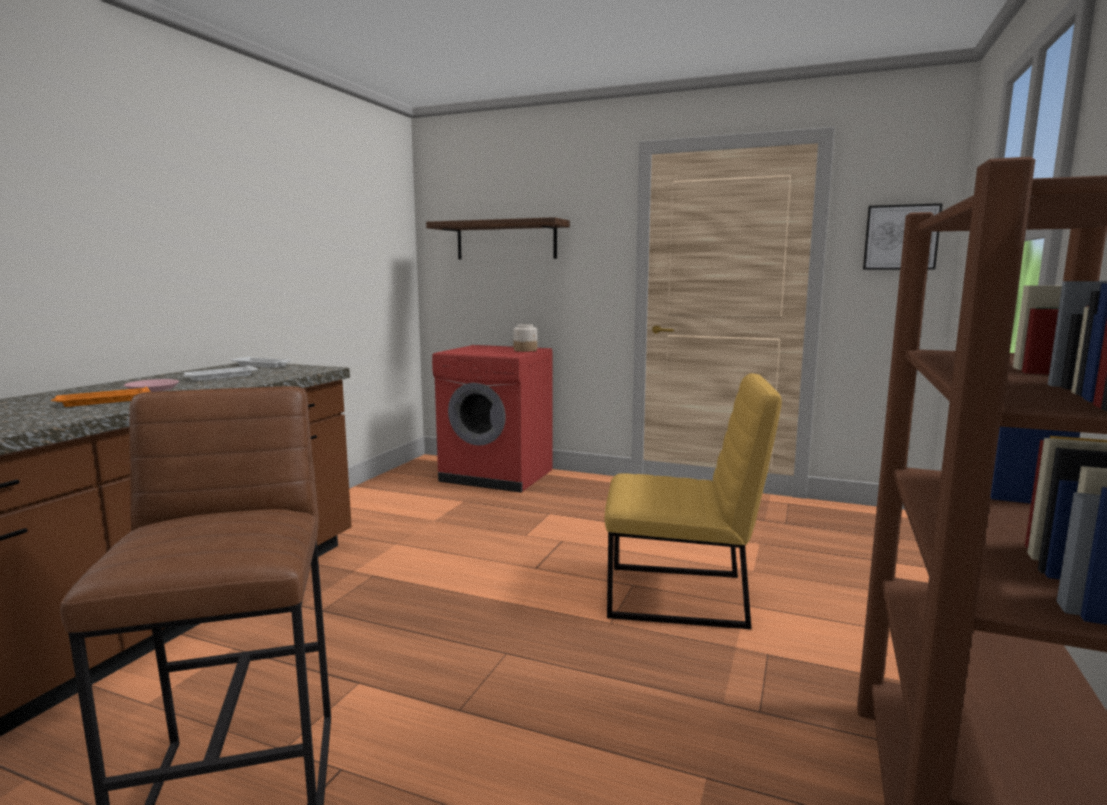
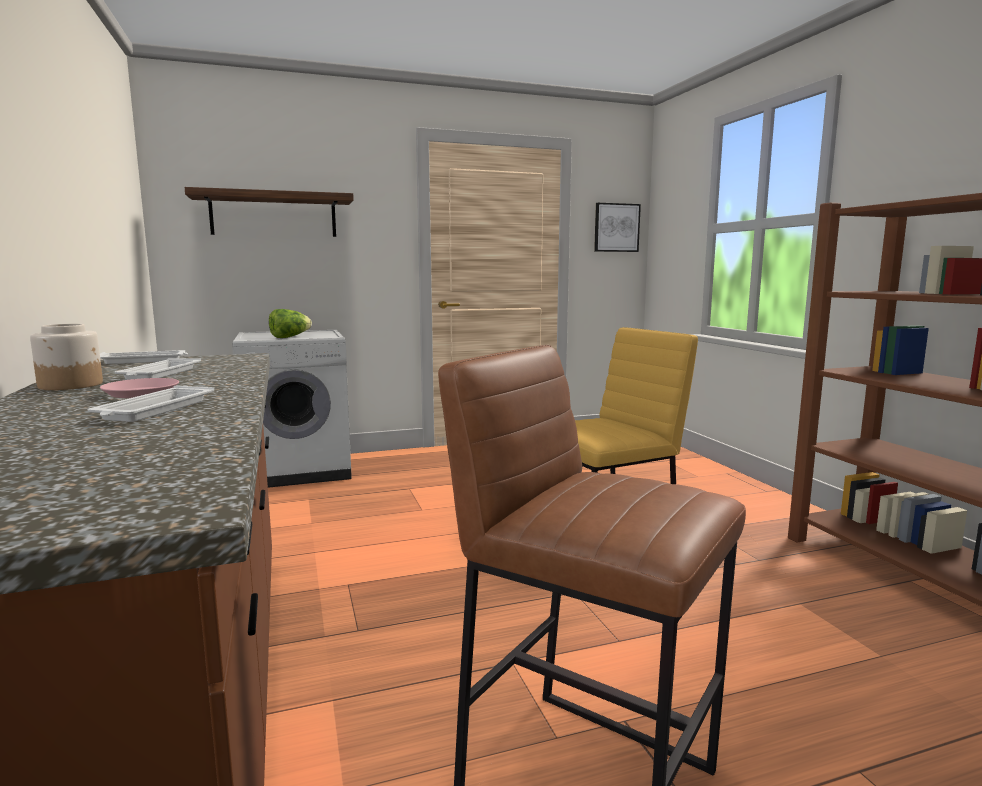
camera: 40 degrees left, 0 degrees up
(102, 401) = (154, 410): orange tray -> white tray
(484, 353) = (289, 337): none -> lettuce
(496, 476) = (298, 472): red washing machine -> white washing machine
(525, 350) = (322, 332): jar -> jar (71, 385)

